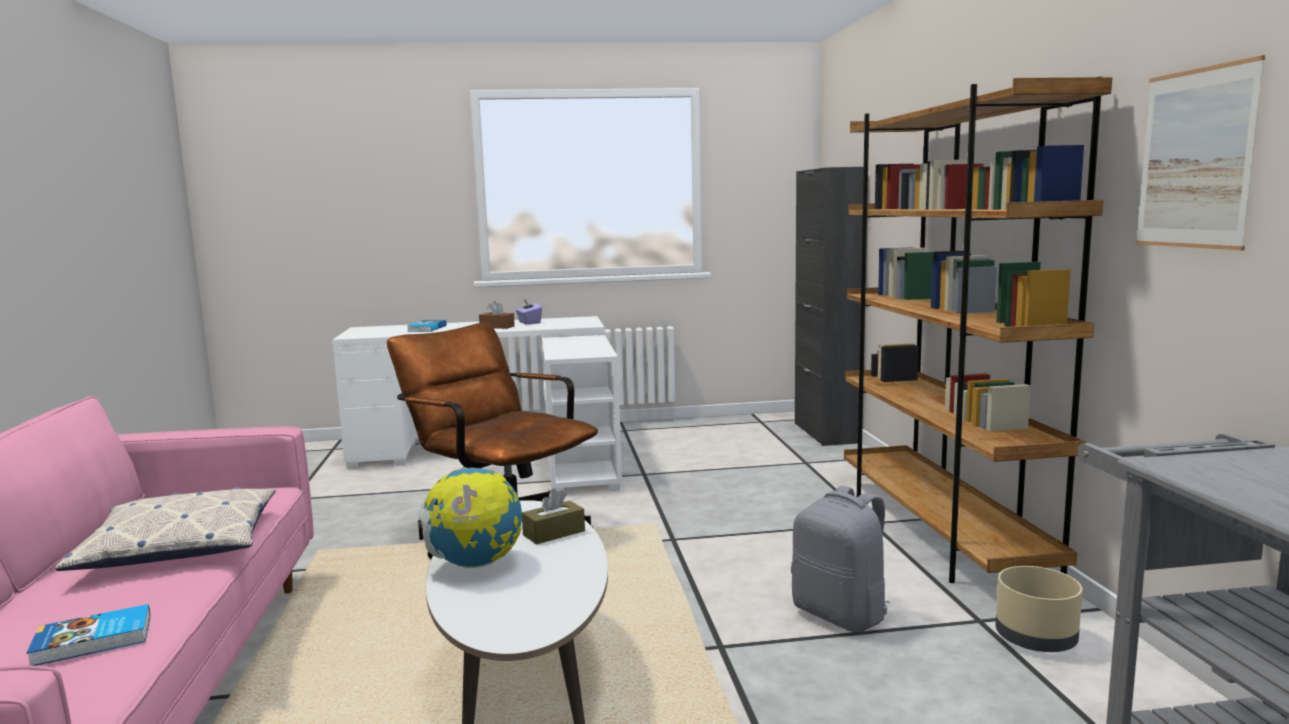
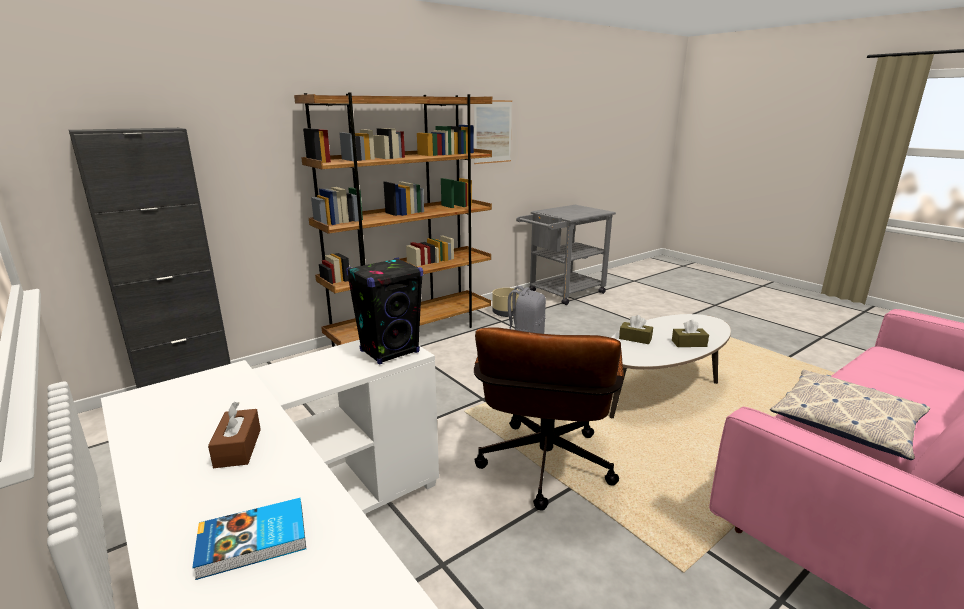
camera: 120 degrees left, 10 degrees up
(93, 641) = (886, 377): book -> none
(475, 564) = (689, 343): globe -> brown tissue box
(529, 322) = (180, 434): purple tissue box -> none
(573, 353) = (390, 352): none -> black speaker

